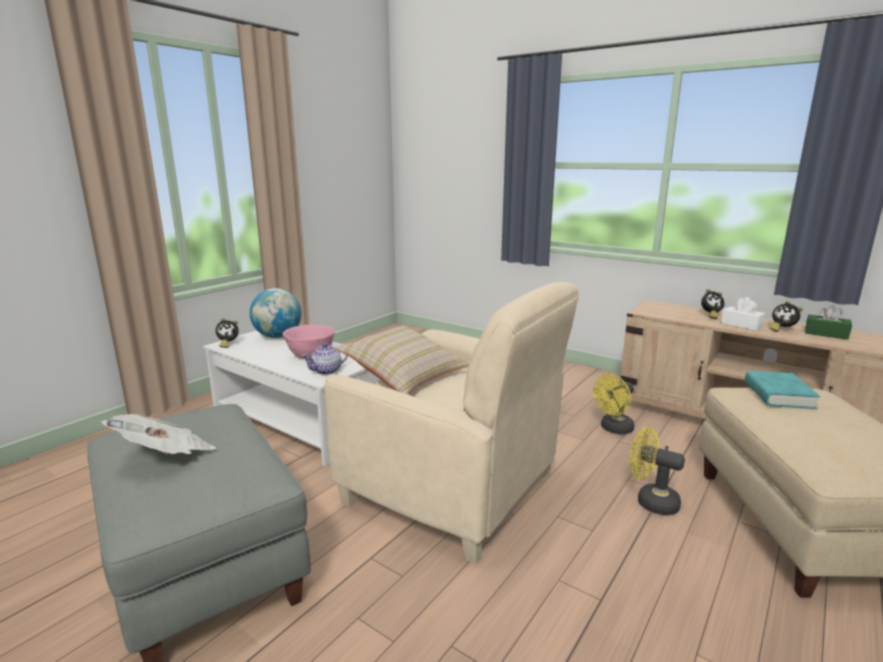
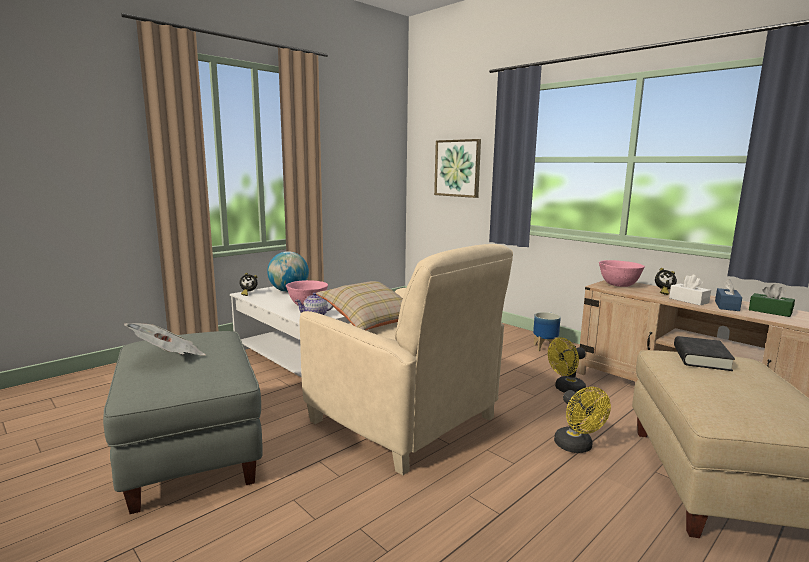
camera: 10 degrees right, 5 degrees down
(458, 174) = (457, 168): none -> picture
(573, 378) = (545, 348): none -> planter
(650, 501) = (577, 447): yellow fan -> yellow fan turned 150 degrees counterclockwise
(660, 309) = (618, 285): none -> pink bowl
(778, 395) = (701, 358): turquoise book -> black book
(782, 329) = (727, 306): alarm clock -> blue tissue box

